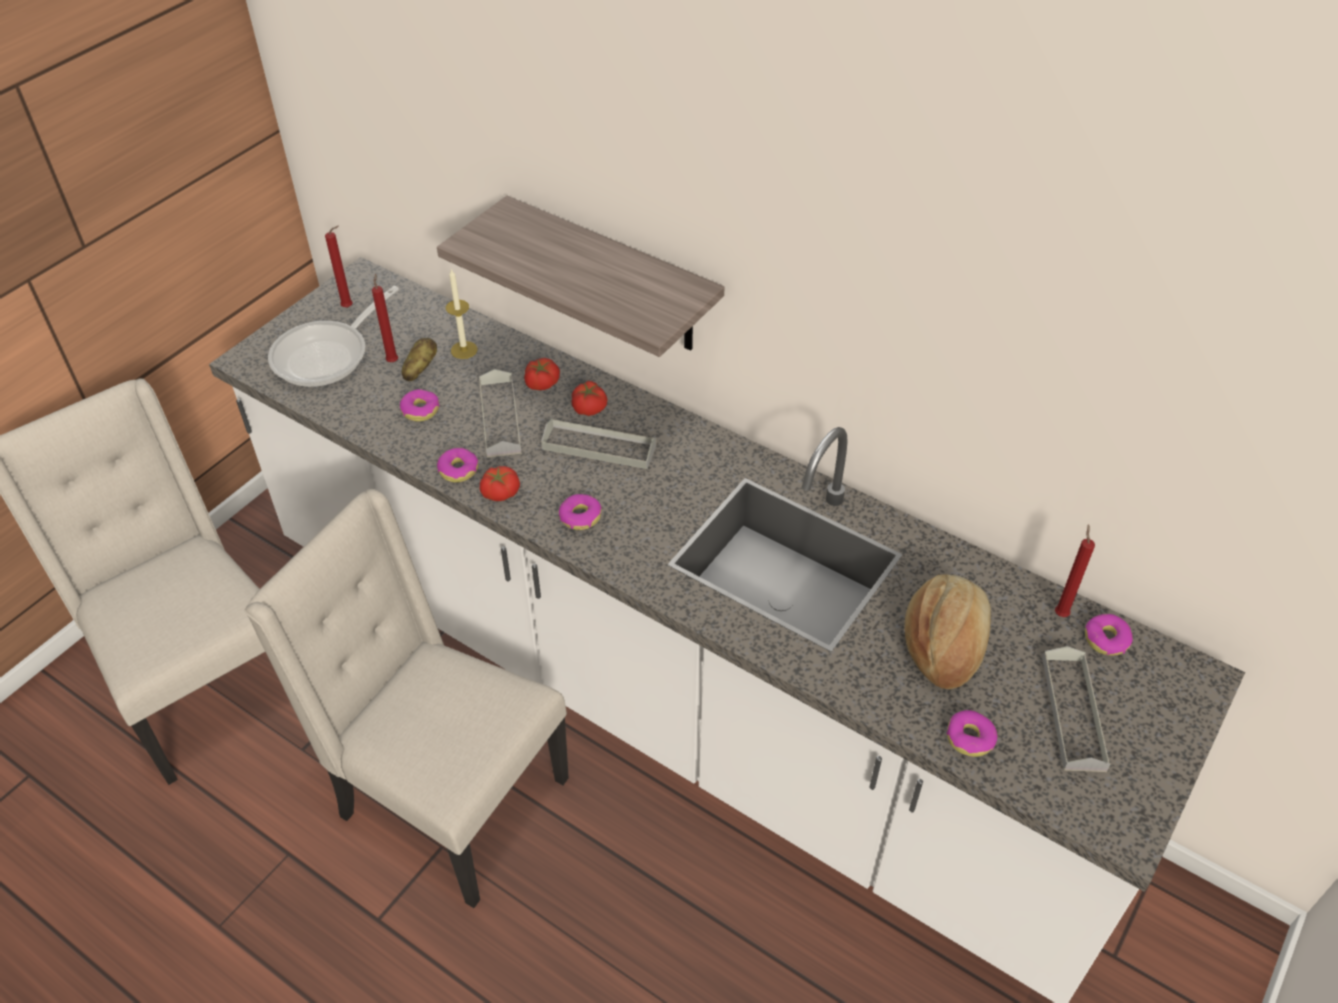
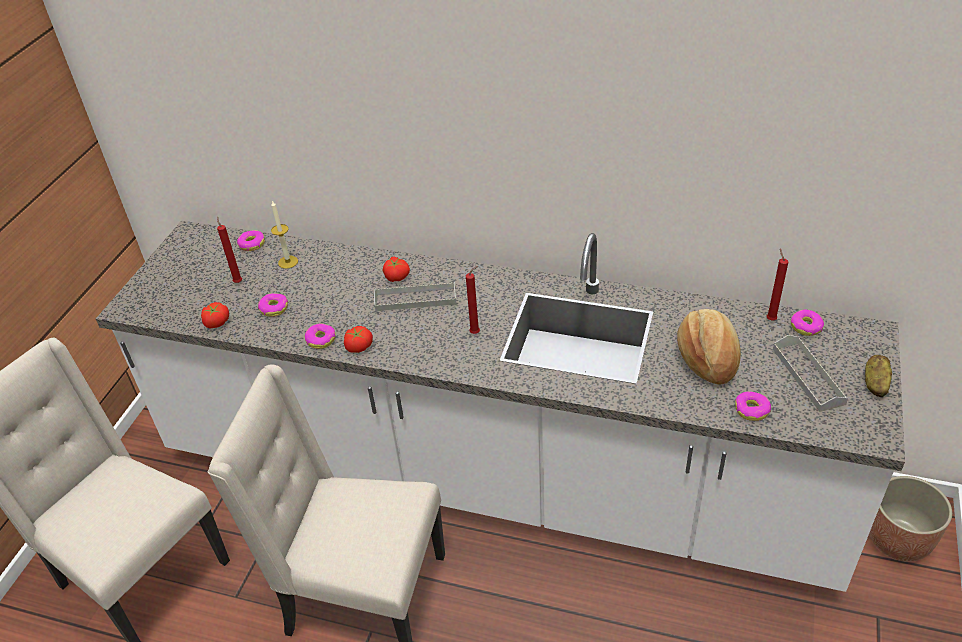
camera: 15 degrees left, 5 degrees down
(328, 355) = (186, 290): frying pan -> none
(349, 307) = (188, 255): red candle -> red candle (476, 333)
(420, 369) = (261, 282): potato -> potato (875, 384)
(500, 418) = (335, 299): grey tray -> none
(541, 383) = (355, 269): tomato -> tomato (216, 322)
(580, 517) = (423, 347): donut -> donut (251, 244)
(612, 277) = (393, 178): shelf -> none
(1182, 959) = (898, 540): none -> planter

